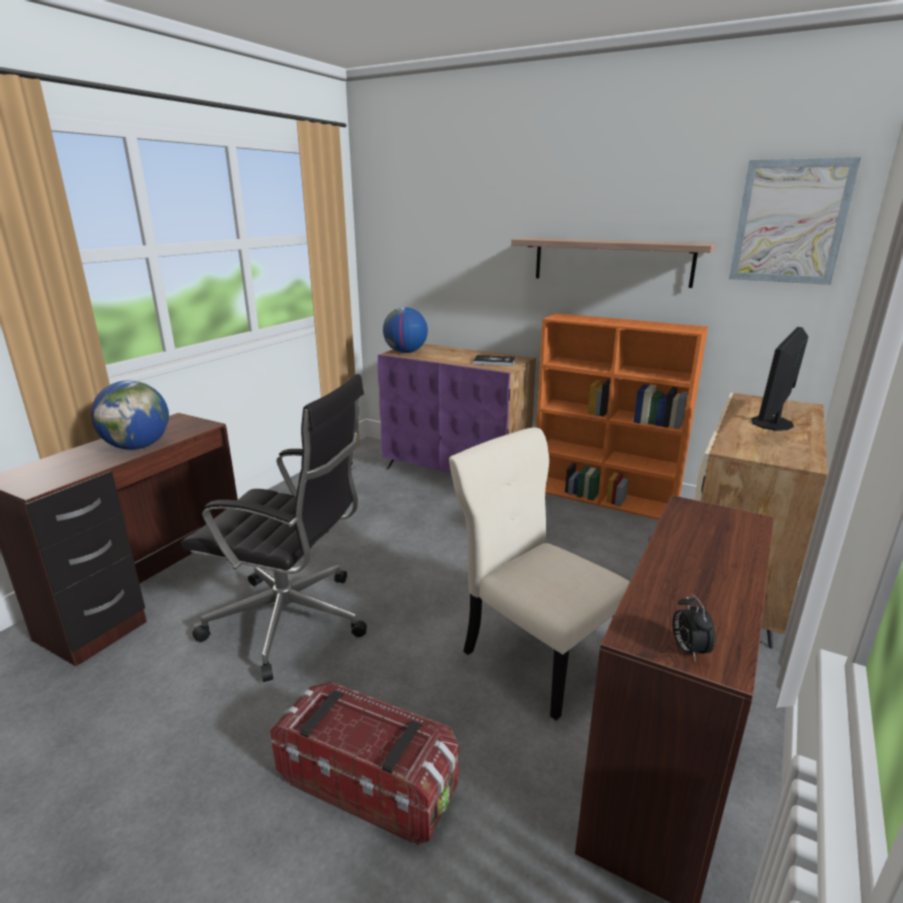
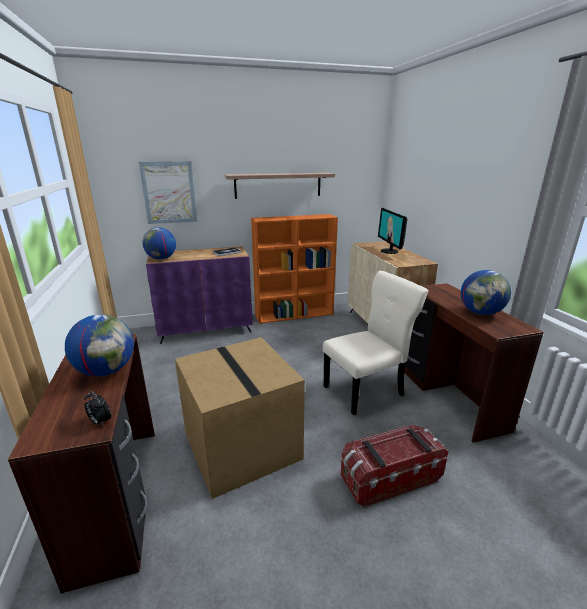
camera: 45 degrees left, 0 degrees up
(292, 622) = (243, 446): black office chair -> cardboard box
(534, 656) = (366, 390): beige chair -> beige chair turned 150 degrees clockwise
(688, 649) = (513, 328): alarm clock -> alarm clock (100, 422)
(695, 592) = (481, 313): none -> globe
(790, 222) = (356, 161): picture -> picture (169, 192)

